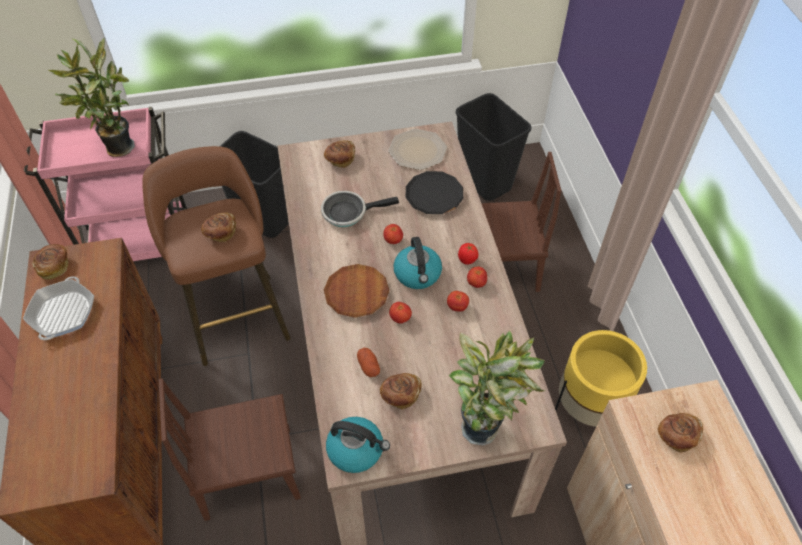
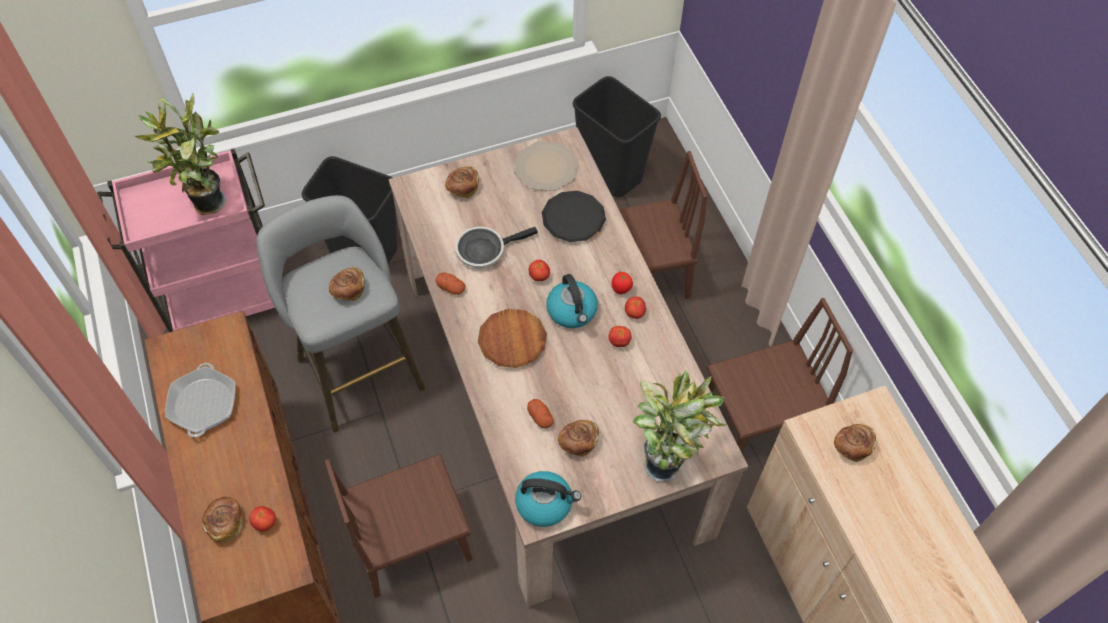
camera: 10 degrees left, 5 degrees up
(54, 266) = (178, 353): bread -> bread (225, 523)
(236, 314) = (357, 368): brown stool -> grey stool
(311, 240) = (451, 287): none -> potato
(400, 318) = (562, 362): tomato -> tomato (265, 523)
(588, 408) = (758, 421): yellow planter -> brown chair

